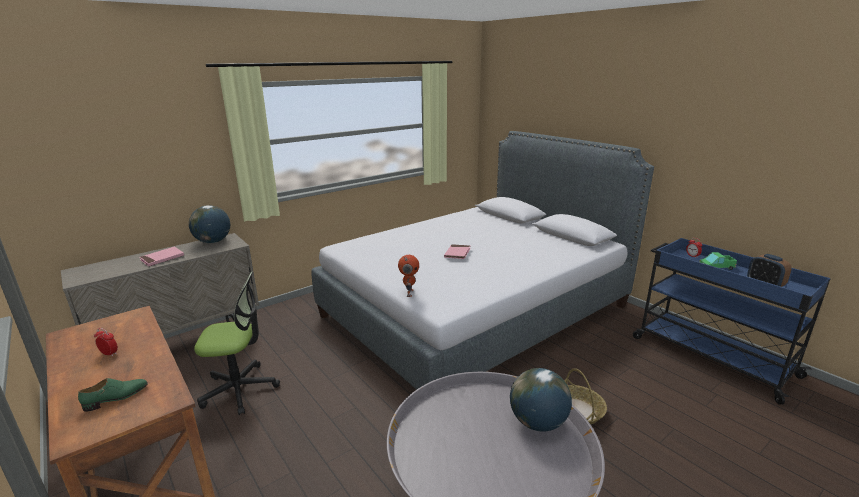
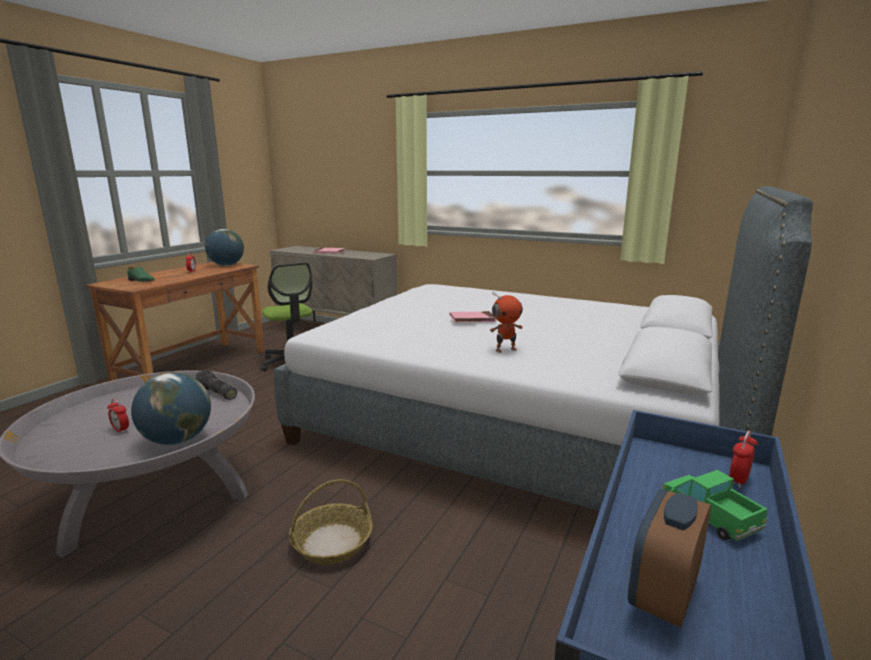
camera: 65 degrees right, 5 degrees down
(213, 241) = (371, 253): globe -> globe (227, 265)
(409, 293) = (344, 318): toy robot -> toy robot (505, 349)
(447, 399) = (216, 393): none -> flashlight
(504, 459) = (120, 430): none -> alarm clock

